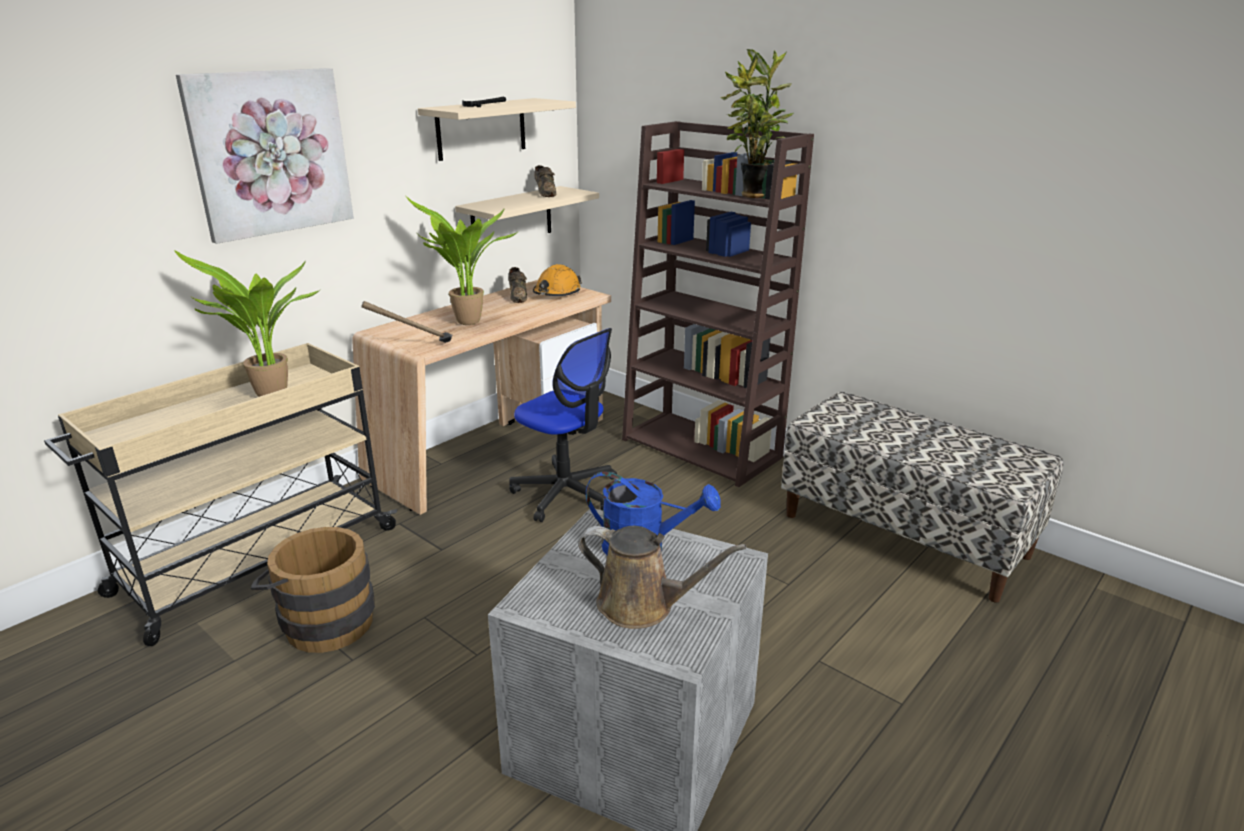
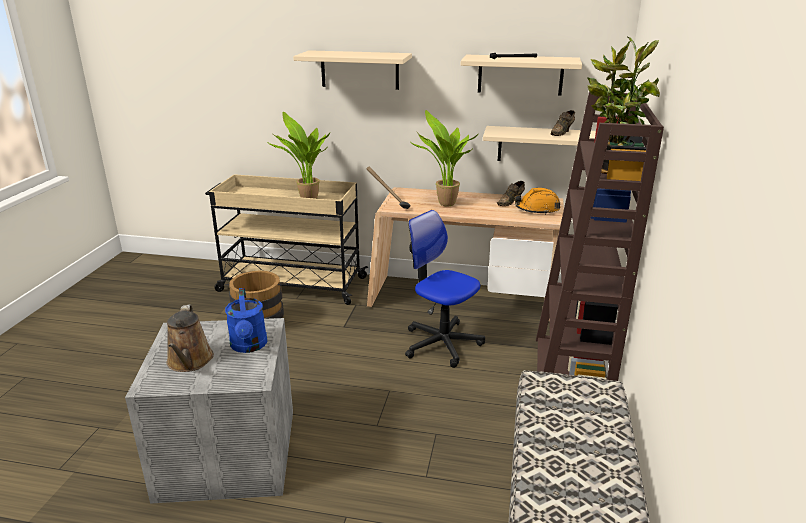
camera: 60 degrees right, 0 degrees up
(270, 153) = (359, 70): picture -> beige shelf
(566, 493) = (442, 343): office chair -> office chair turned 120 degrees clockwise

